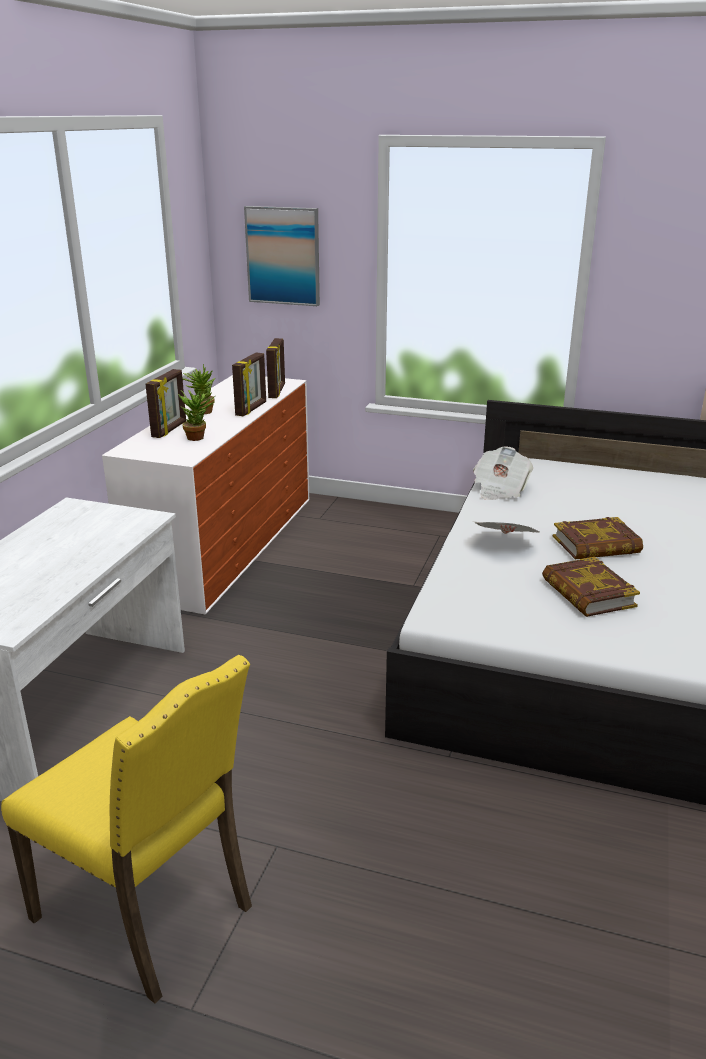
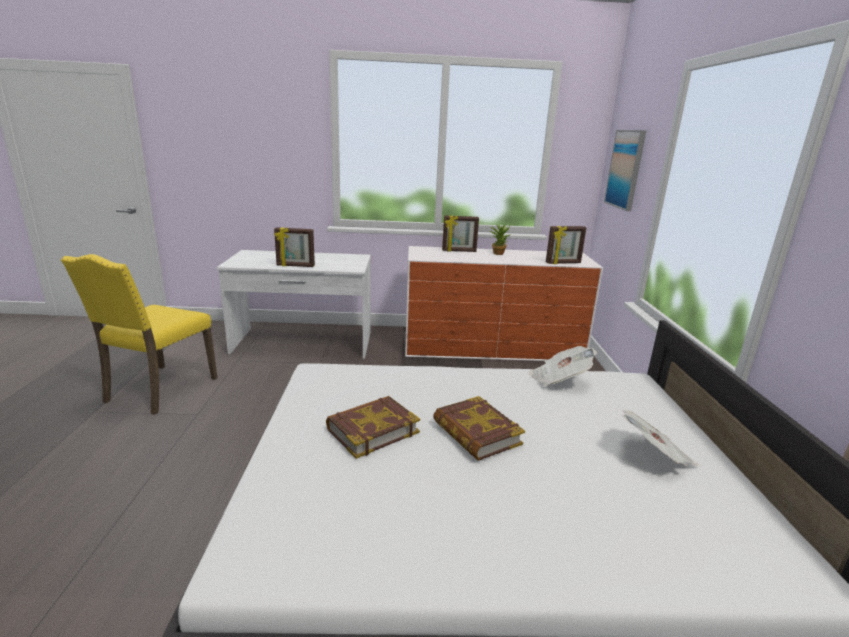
camera: 70 degrees right, 5 degrees down
(199, 437) = (453, 256): potted plant -> none
(252, 409) = (518, 261): picture frame -> picture frame (295, 266)
(505, 543) = (447, 388): newspaper -> newspaper (655, 456)

